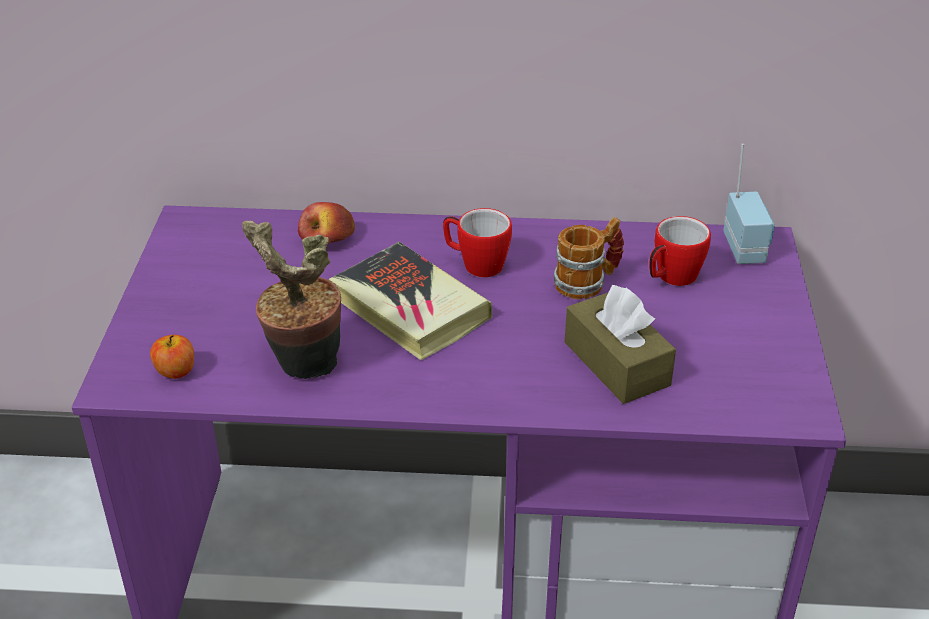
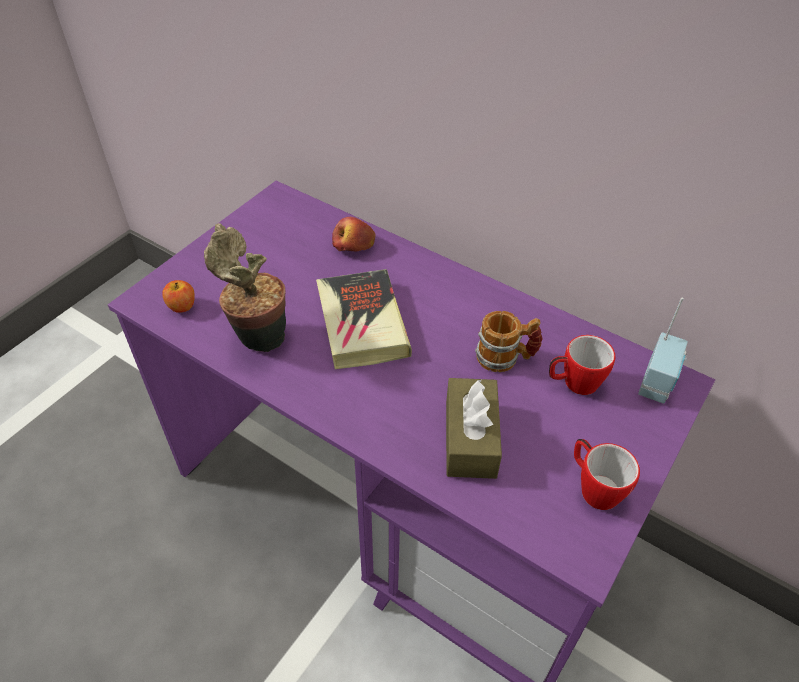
camera: 30 degrees right, 10 degrees up
(475, 264) = (436, 307): mug -> mug (593, 487)

